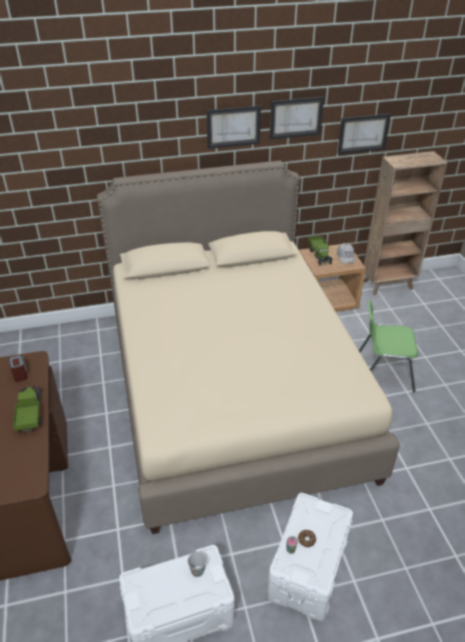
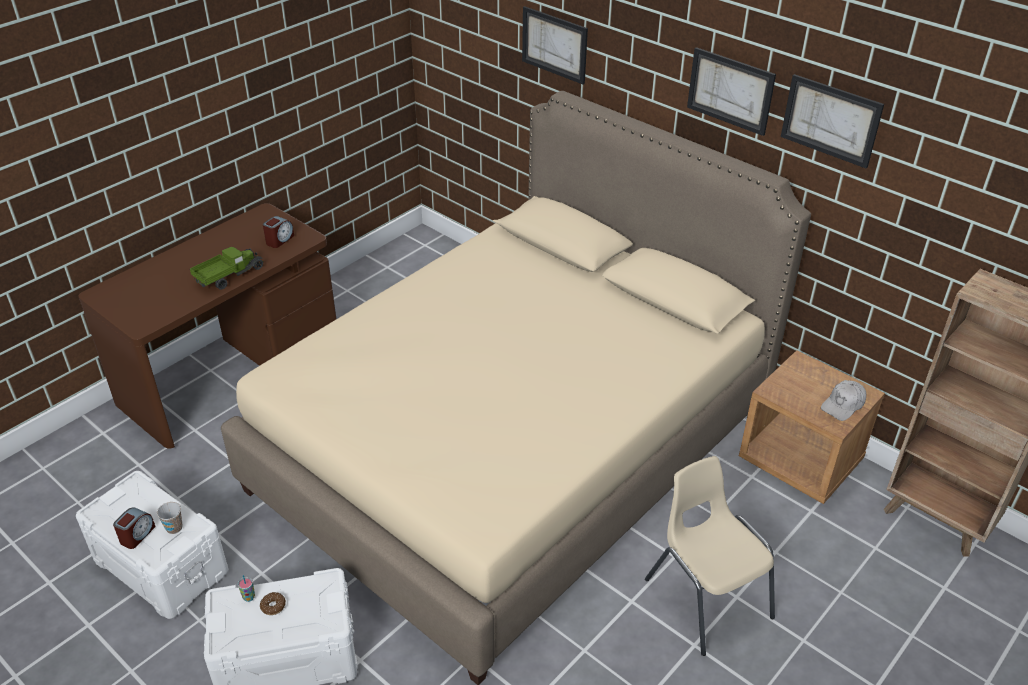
camera: 55 degrees right, 0 degrees up
(186, 597) = (137, 535): none -> alarm clock
(320, 255) = (810, 376): toy truck -> none
(363, 133) = (951, 206): picture -> picture (554, 44)
(382, 372) = (706, 597): green chair -> beige chair

